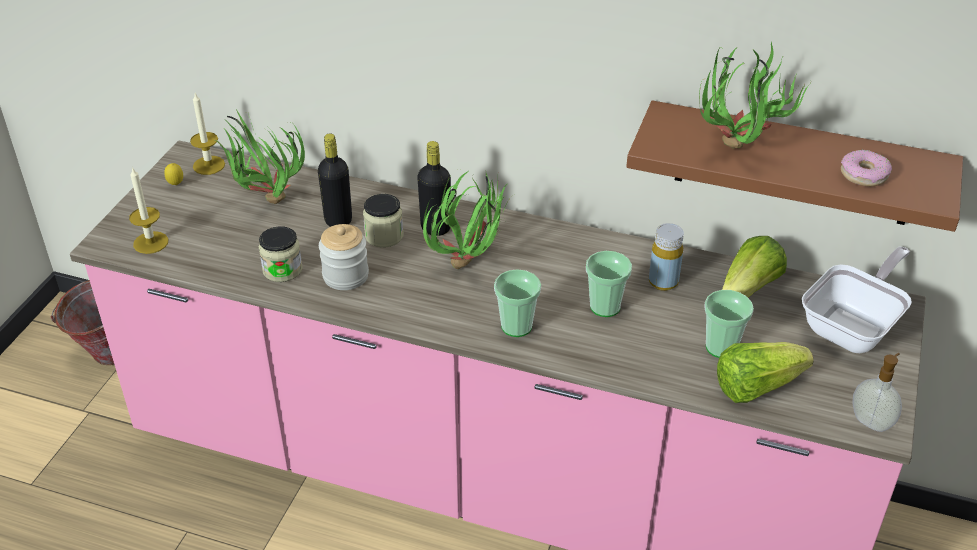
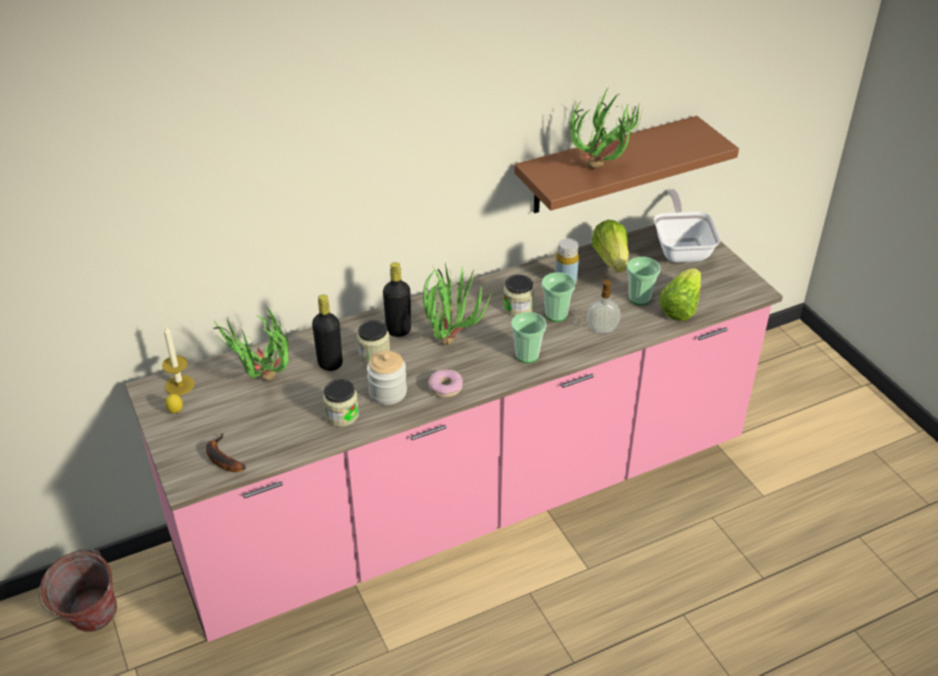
camera: 45 degrees left, 0 degrees up
(151, 242) = (221, 458): candle -> banana
(576, 276) = (518, 308): none -> jar
(864, 174) = (672, 148): donut -> donut (445, 387)
(871, 421) = (747, 290): soap dispenser -> soap dispenser (602, 329)

